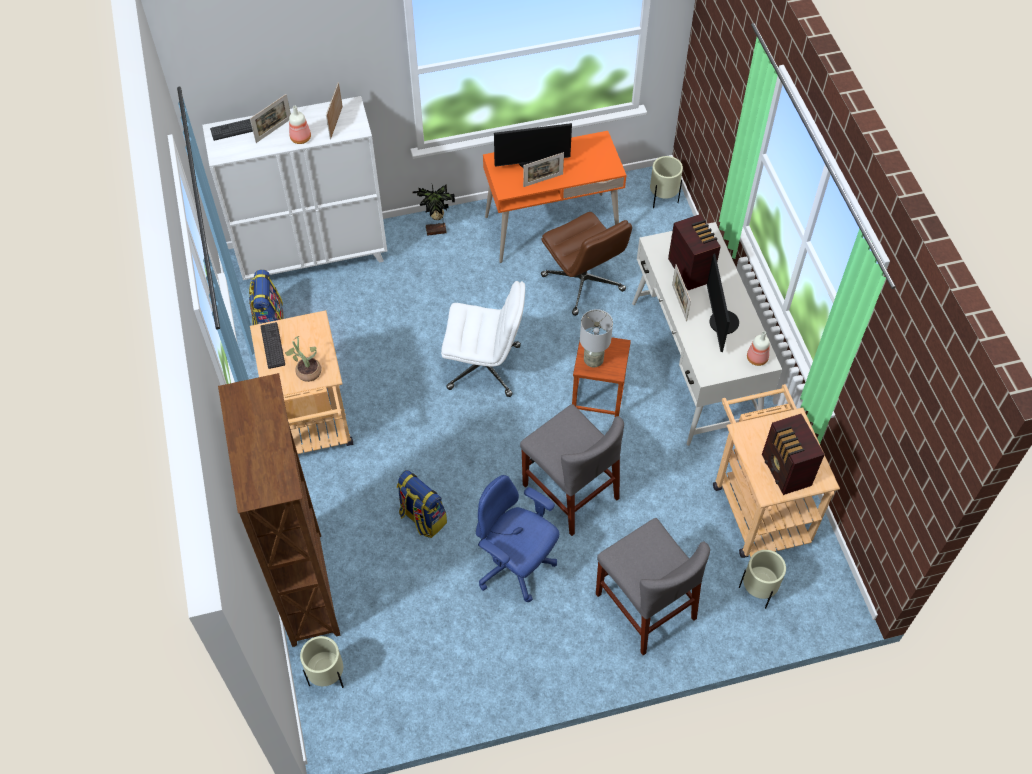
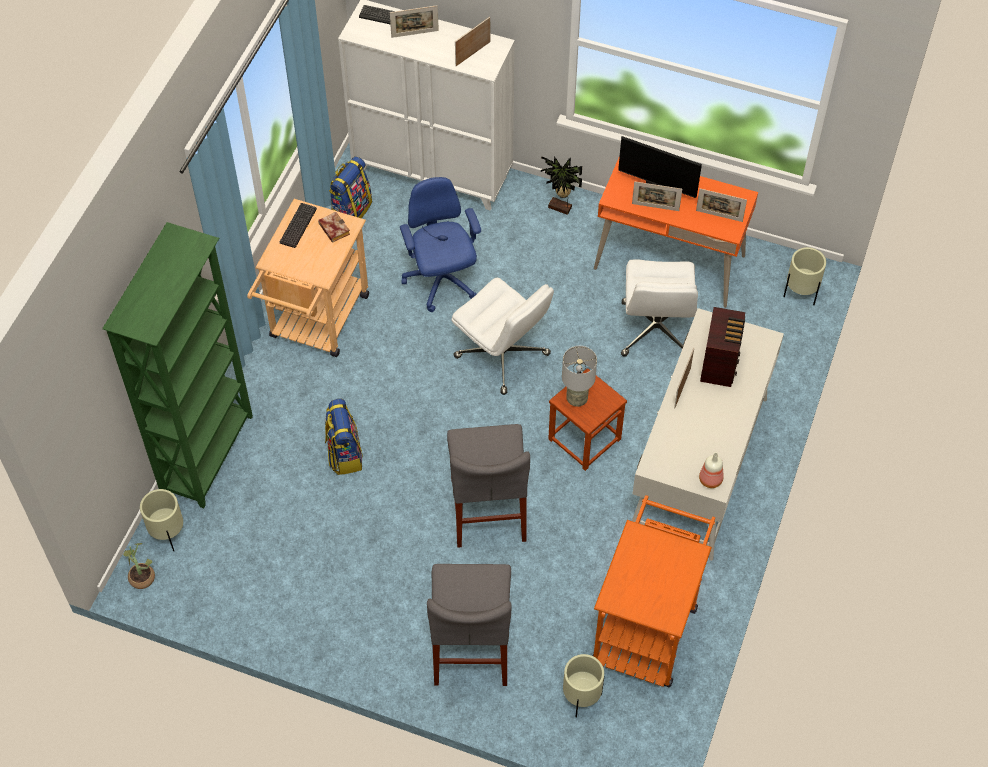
camera: 35 degrees right, 0 degrees up
(300, 138) = (431, 52): bottle -> none
(305, 332) = (332, 229): none -> book
(306, 370) = (308, 262): potted plant -> potted plant (141, 575)
(308, 587) = (209, 454): brown bookcase -> green bookcase
(515, 566) = (388, 542): blue office chair -> blue office chair (441, 282)
(583, 283) = (656, 331): brown office chair -> white office chair
(595, 162) = (719, 216): none -> picture frame
(720, 323) = (704, 428): monitor -> none
(757, 504) = (647, 624): beige cart -> orange cart
(785, 471) = (643, 592): radio -> none

